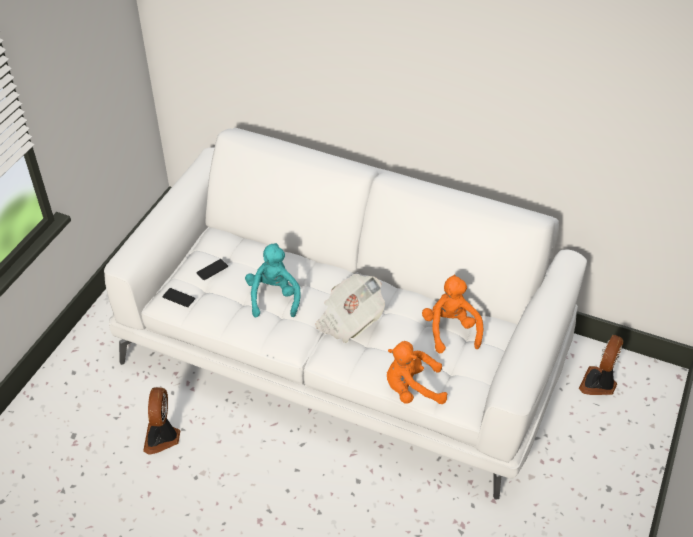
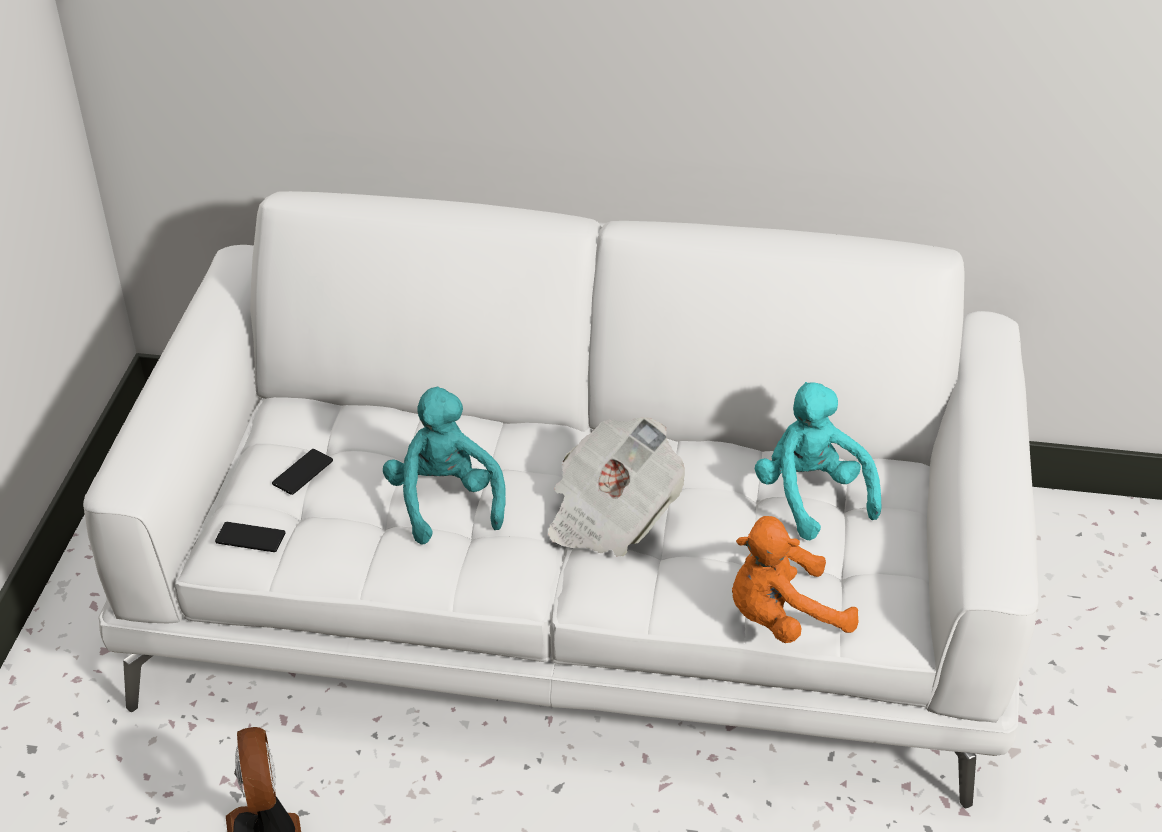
camera: 15 degrees left, 5 degrees down
(450, 330) = (811, 496): orange plush toy -> turquoise plush toy
(599, 384) = (1064, 560): fan -> none

